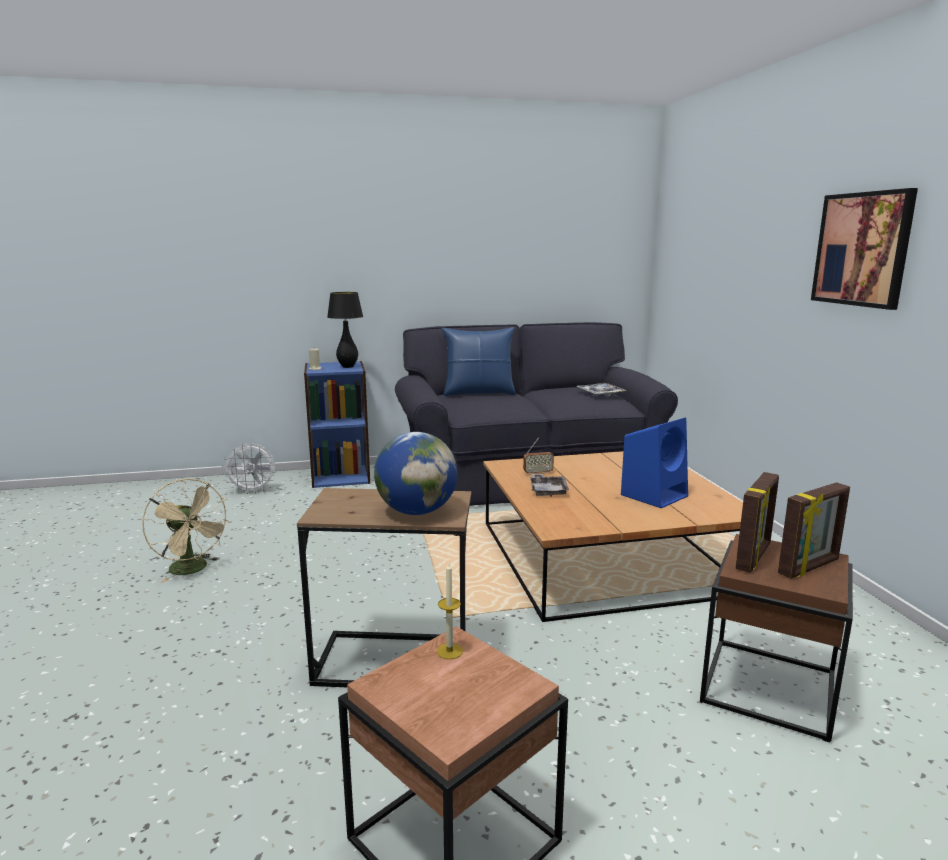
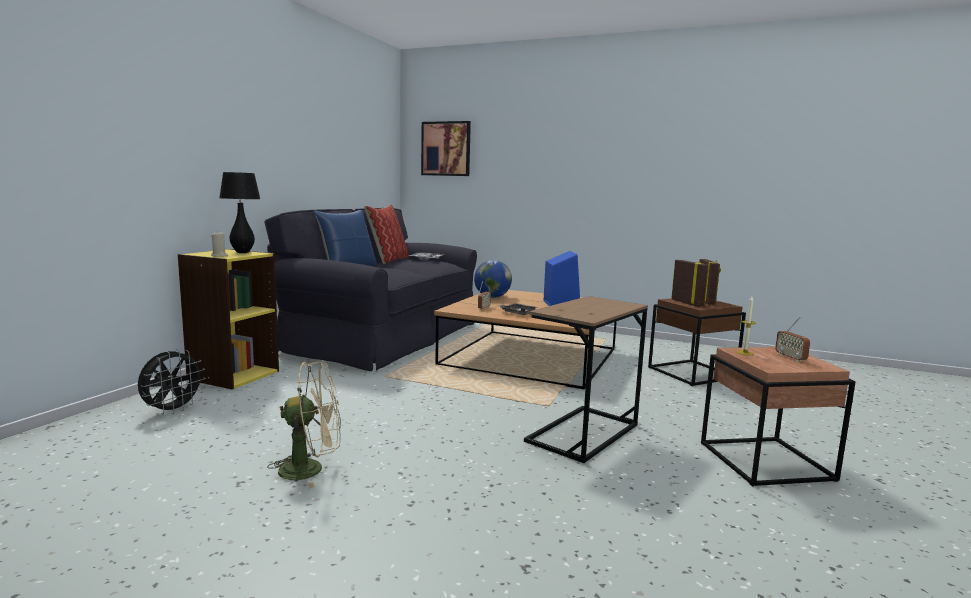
camera: 55 degrees left, 5 degrees down
(253, 491) = (172, 410): white fan -> black fan
(340, 476) = (233, 375): blue bookcase -> yellow bookcase
(416, 511) = (610, 306): globe -> globe (492, 297)
(468, 694) = (790, 358): none -> radio
(562, 388) = (388, 260): none -> pillow
(862, 249) = (607, 152): picture -> picture (446, 149)

